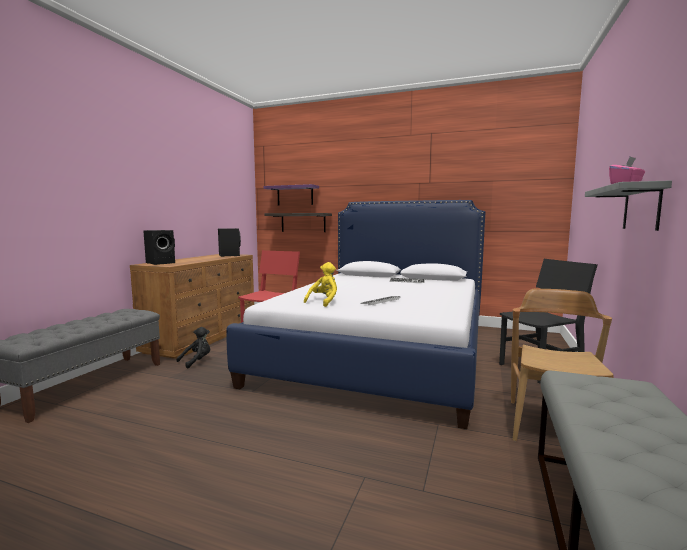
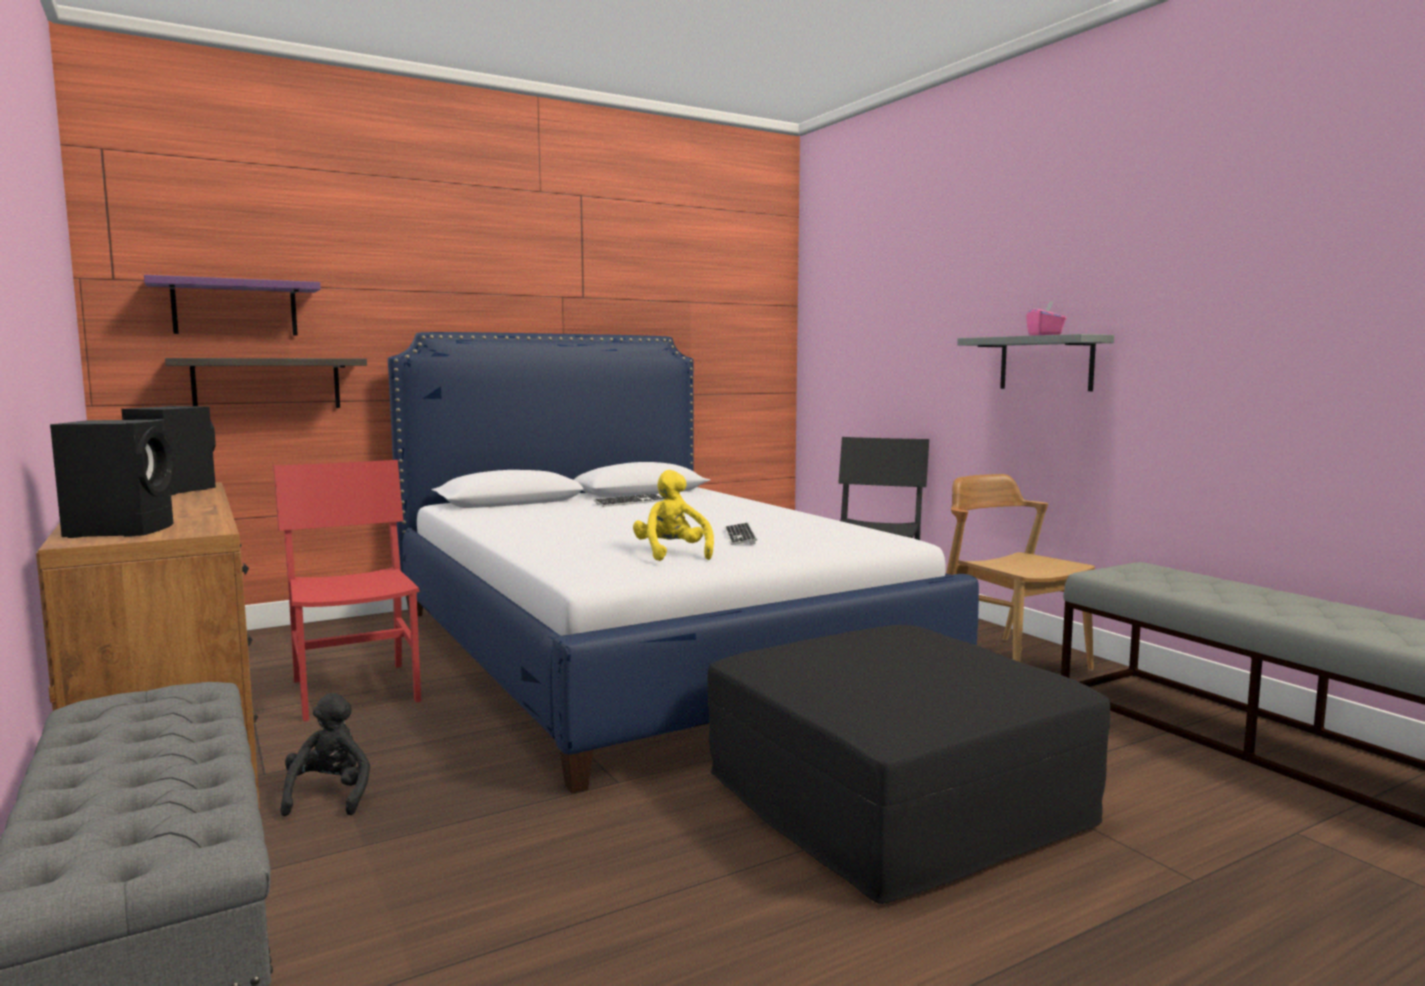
camera: 50 degrees left, 0 degrees up
(303, 450) = (893, 799): none -> black ottoman

